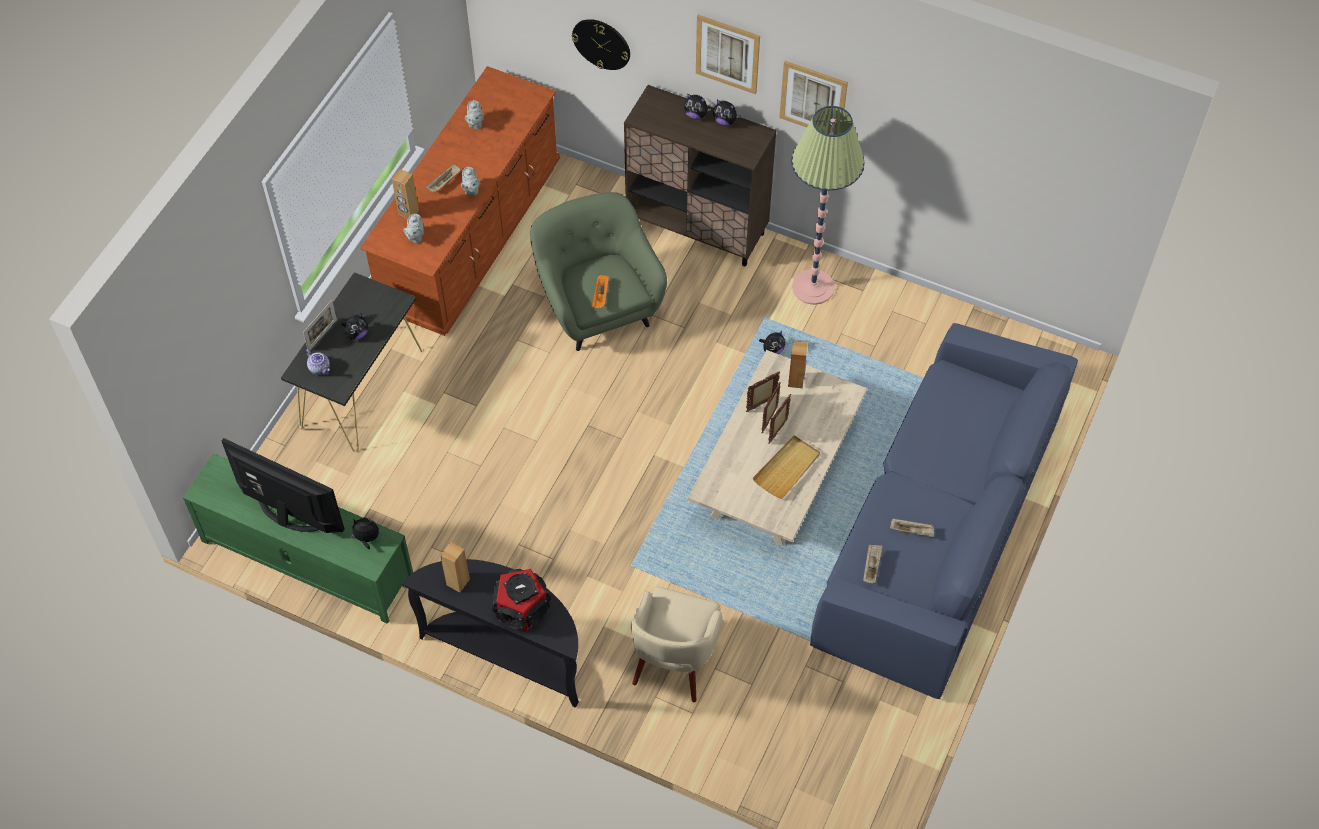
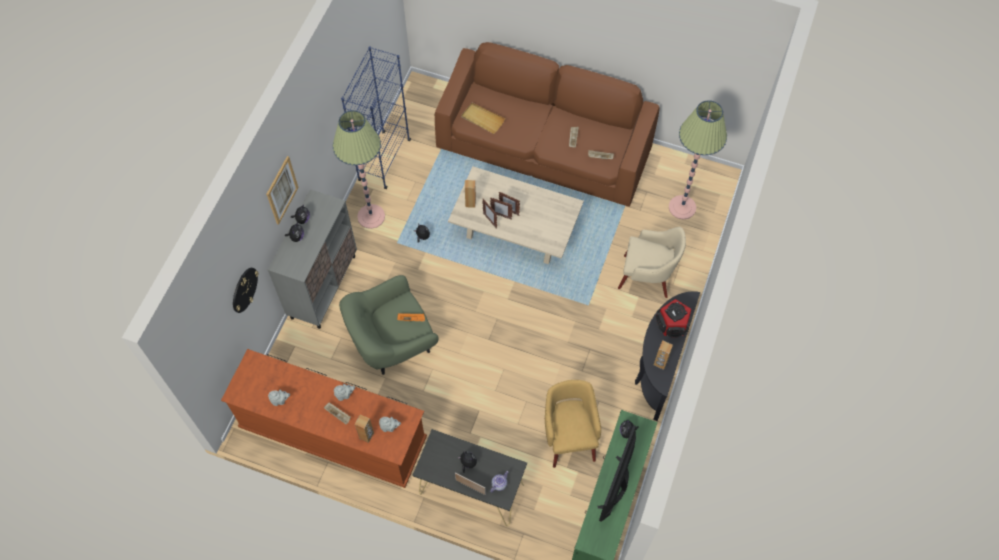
camera: 95 degrees left, 5 degrees up
(415, 516) = (569, 437): none -> yellow armchair
(697, 228) = (323, 286): brown cabinet -> grey cabinet
(787, 468) = (535, 205): beige tray -> beige tray (482, 119)
(808, 735) = (682, 207): none -> floor lamp
(813, 99) = (312, 147): picture -> none
(916, 307) = (384, 160): none -> blue bookcase
(938, 531) = (544, 148): blue sofa -> brown sofa

